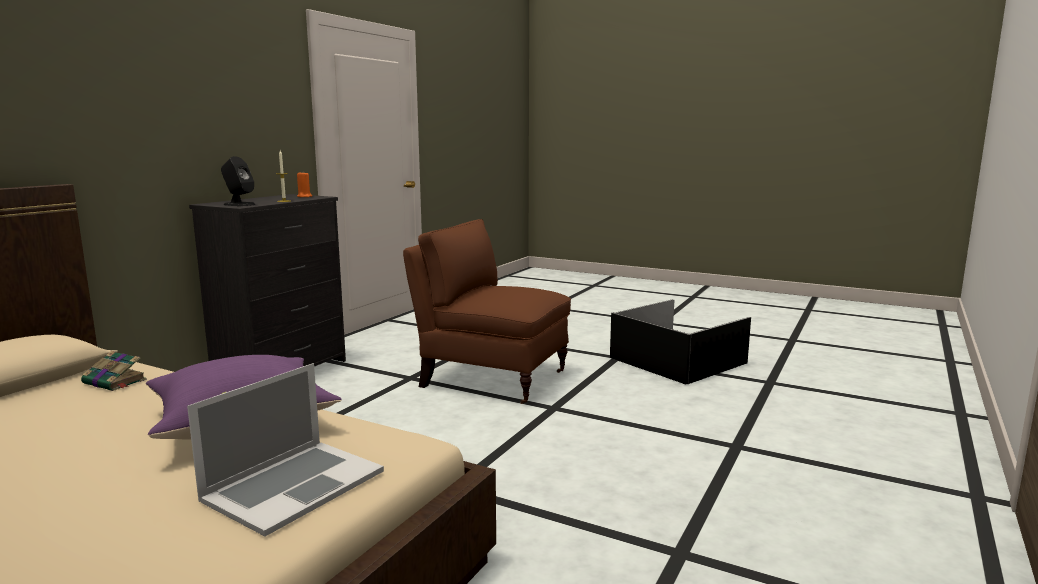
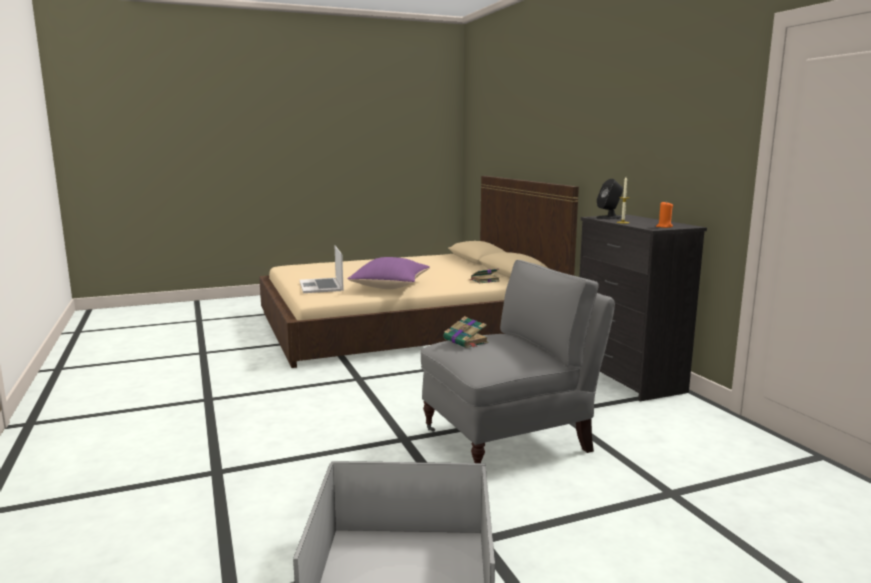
camera: 130 degrees right, 0 degrees up
(491, 378) = (510, 440): brown armchair -> grey armchair
(517, 295) = (466, 341): none -> book

